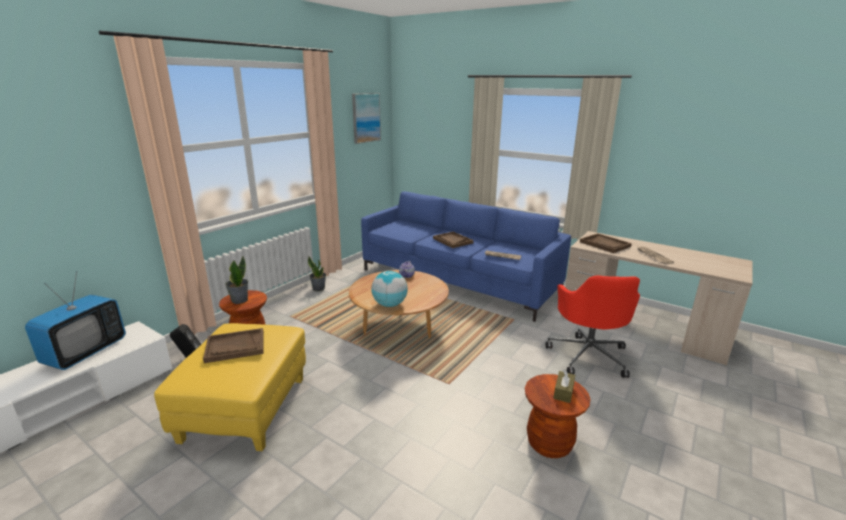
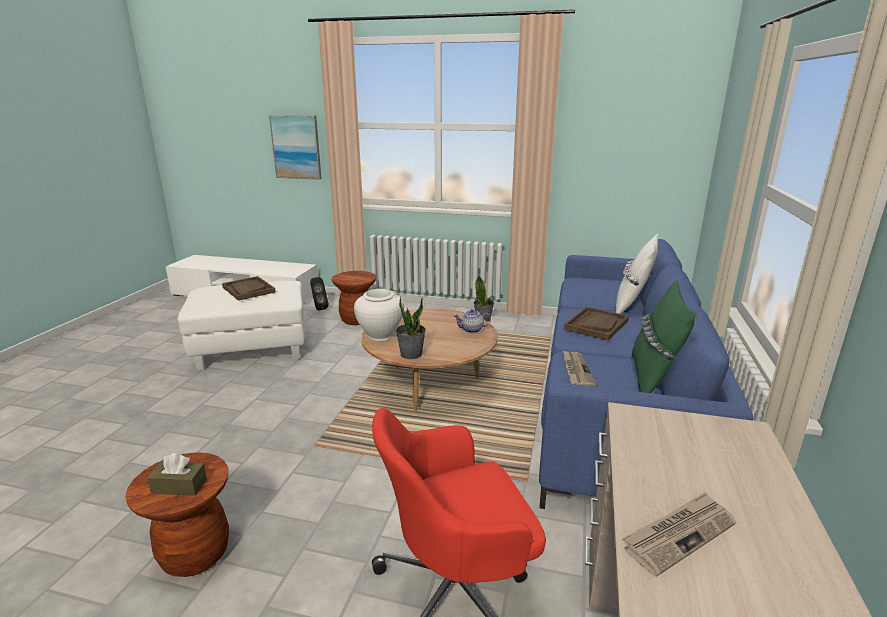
camera: 70 degrees right, 0 degrees up
(85, 352) = (267, 266): television -> none
(239, 300) = (351, 276): potted plant -> potted plant (411, 354)
(246, 409) = (252, 349): yellow ottoman -> white ottoman
(366, 118) = (647, 113): picture -> picture (296, 147)
(389, 305) = (380, 336): globe -> white vase
(432, 228) = (632, 305): none -> white pillow
(515, 245) = (653, 378): none -> green pillow
(605, 244) = (683, 447): brown tray -> none

